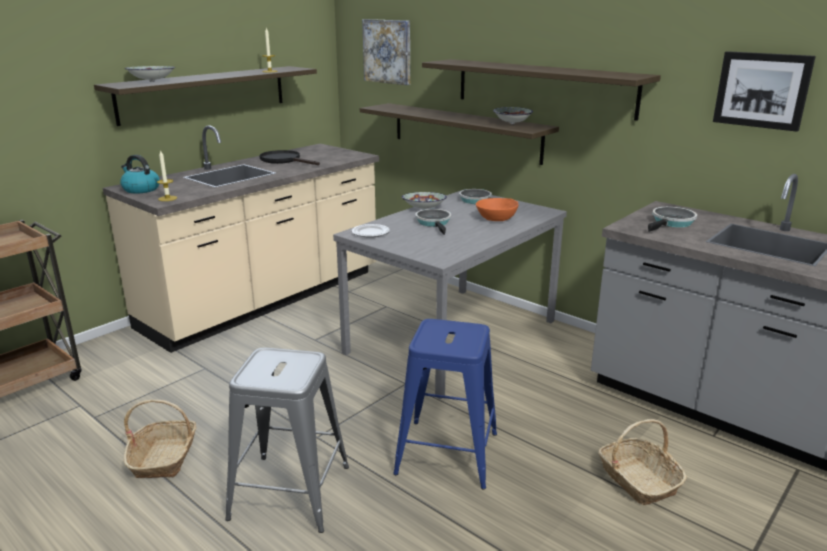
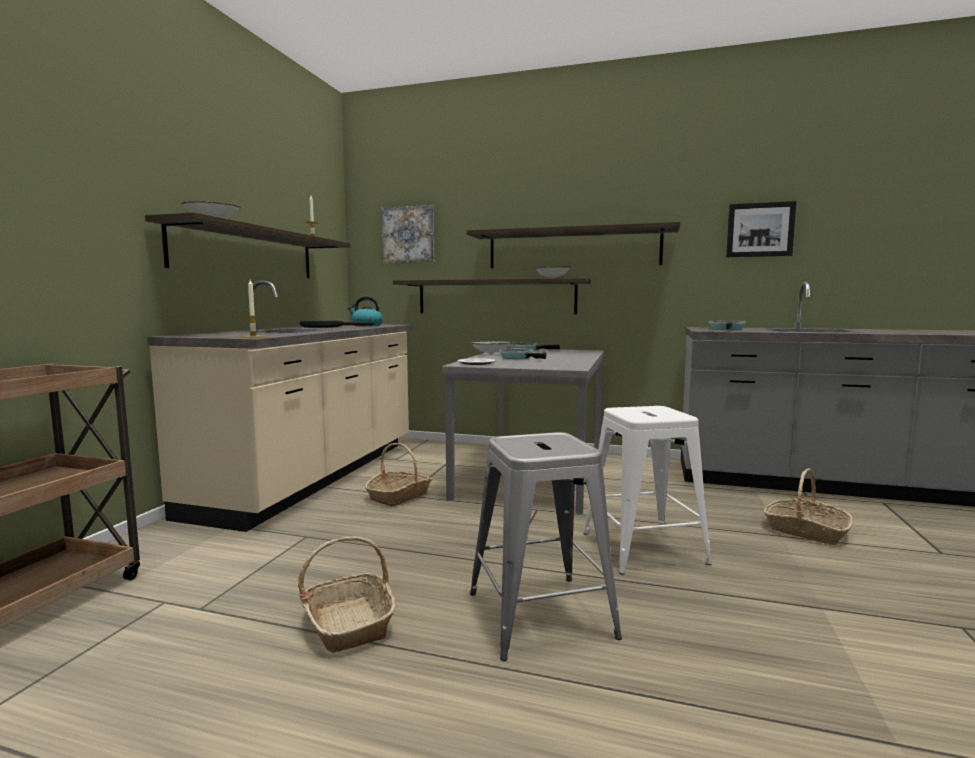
camera: 25 degrees left, 15 degrees down
(140, 189) = (203, 335): kettle -> kettle (366, 325)
(309, 339) = (399, 496): none -> basket
(446, 453) = (642, 548): blue stool -> white stool
(496, 219) = (562, 354): orange bowl -> none

